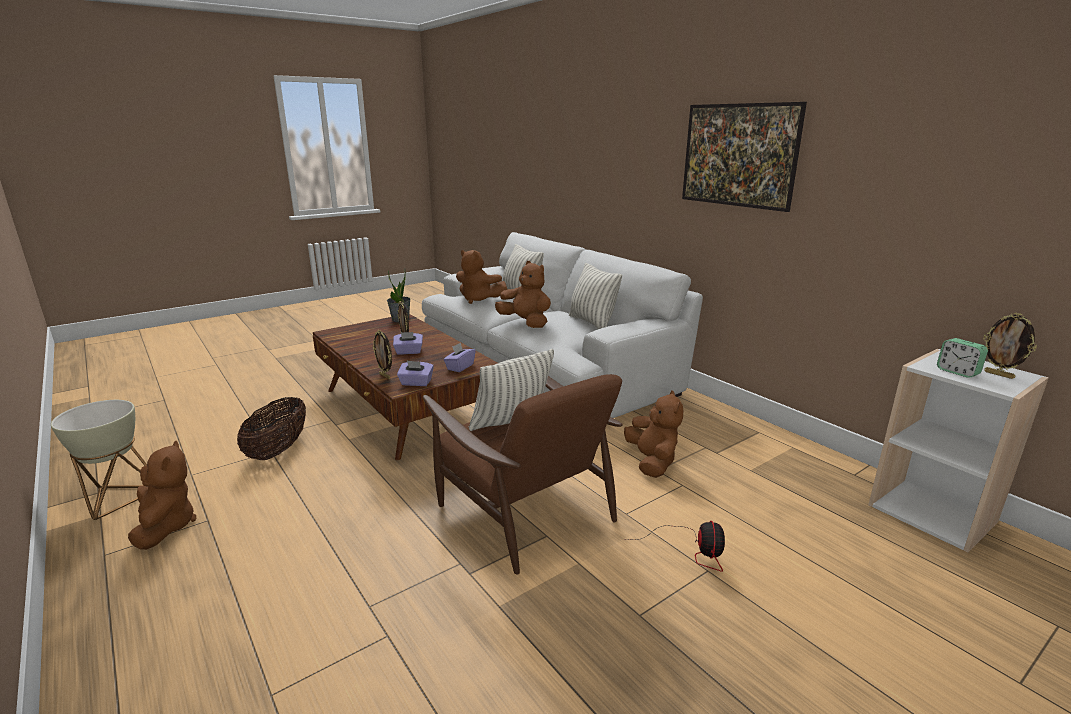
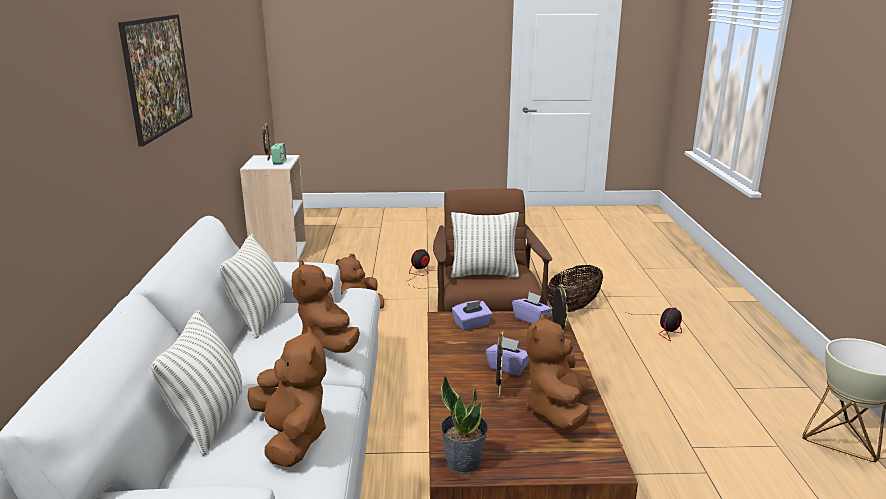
camera: 145 degrees left, 0 degrees up
(166, 526) = (770, 394): brown plush toy -> brown plush toy (557, 411)
(278, 450) = (683, 445): basket -> basket (573, 308)
(280, 588) = (664, 329): none -> fan

